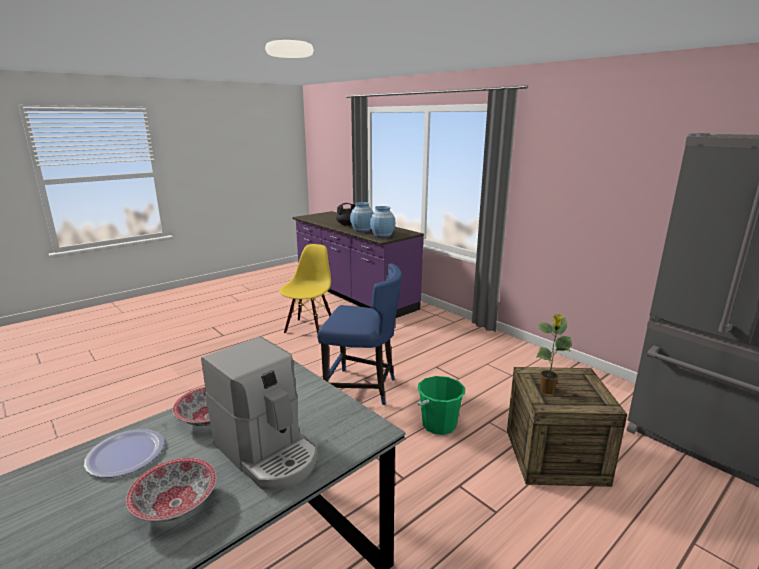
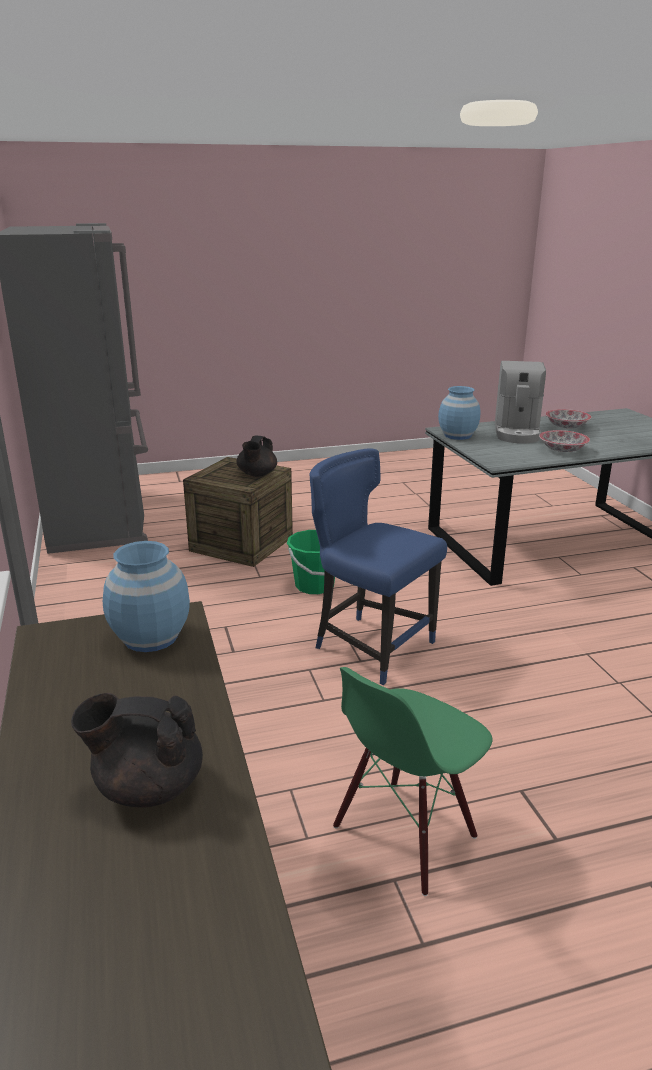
camera: 155 degrees left, 5 degrees up
(125, 454) = (611, 443): plate -> none
(268, 452) = (517, 432): coffee machine -> coffee machine turned 150 degrees counterclockwise
(309, 329) = (405, 834): yellow chair -> green chair
(362, 230) = (161, 698): blue vase -> blue vase (457, 435)
(547, 391) = (257, 474): potted plant -> black teapot

